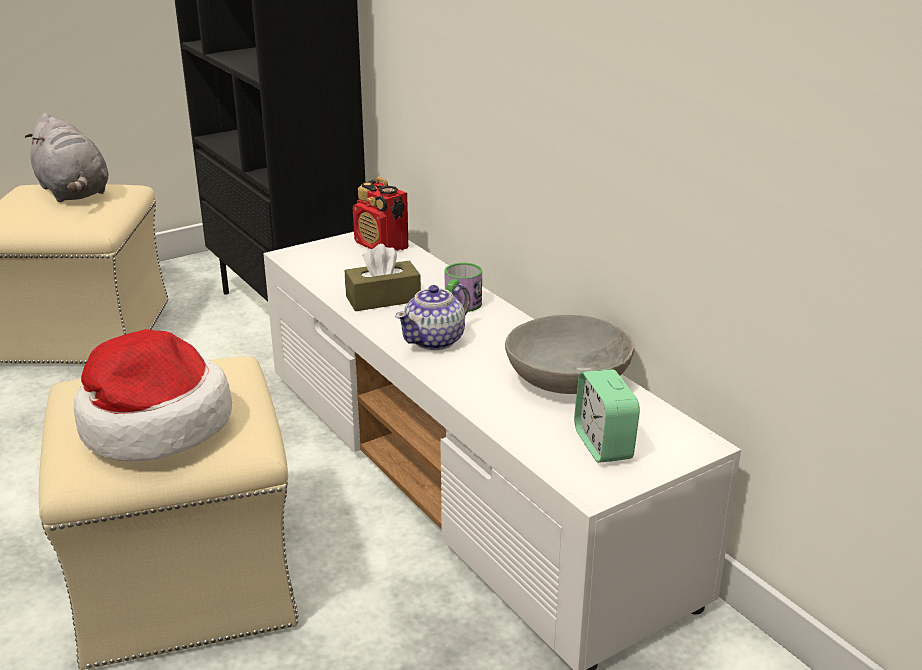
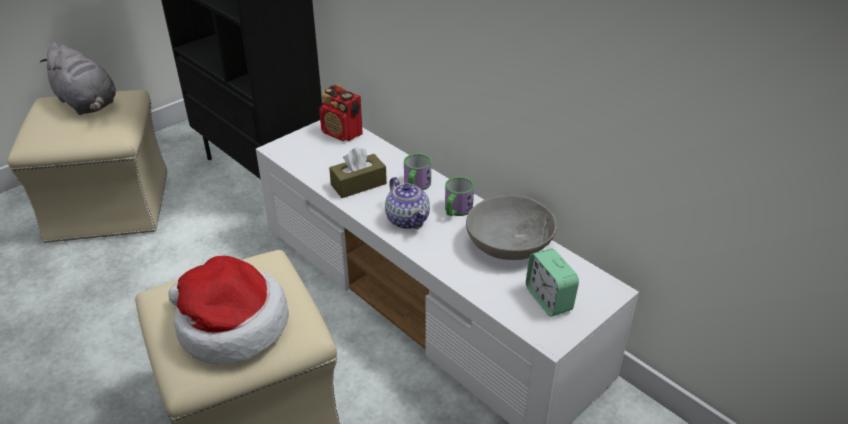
camera: 10 degrees left, 10 degrees up
(435, 340) = (407, 219): teapot -> teapot turned 60 degrees counterclockwise
(506, 336) = (456, 210): none -> mug

